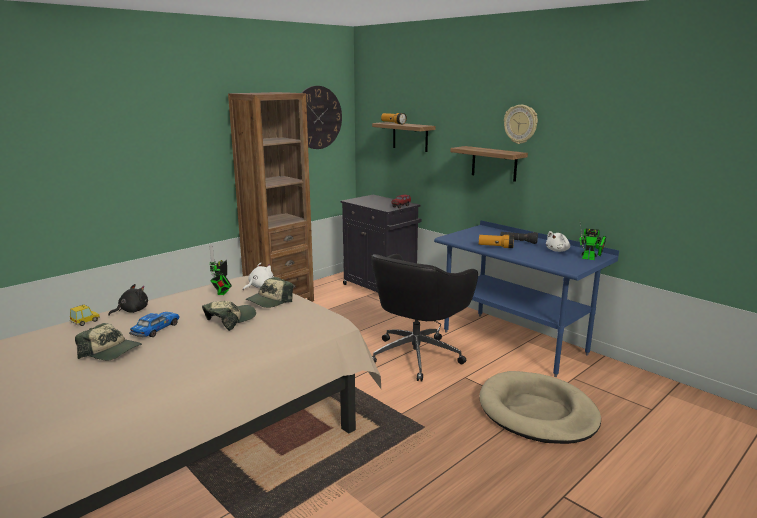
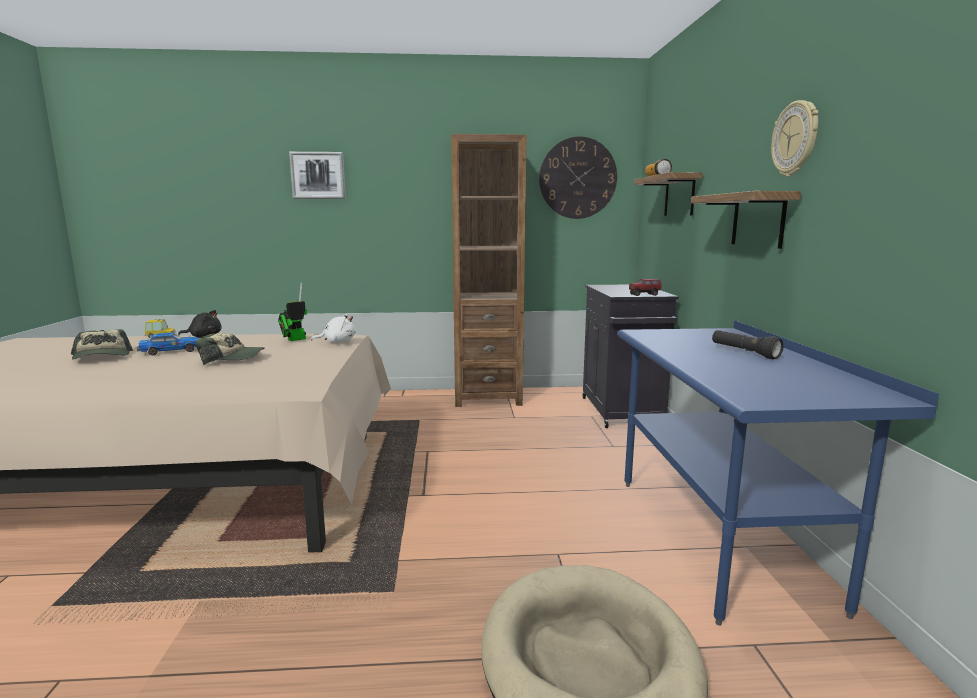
camera: 40 degrees right, 5 degrees down
(109, 129) = (318, 175): none -> picture
(269, 301) = (306, 353): cap -> none
(417, 355) = (540, 499): black office chair -> none
(495, 247) = (684, 351): flashlight -> none
(558, 250) = (795, 374): white plush toy -> none
(590, 258) = (843, 396): toy robot -> none

